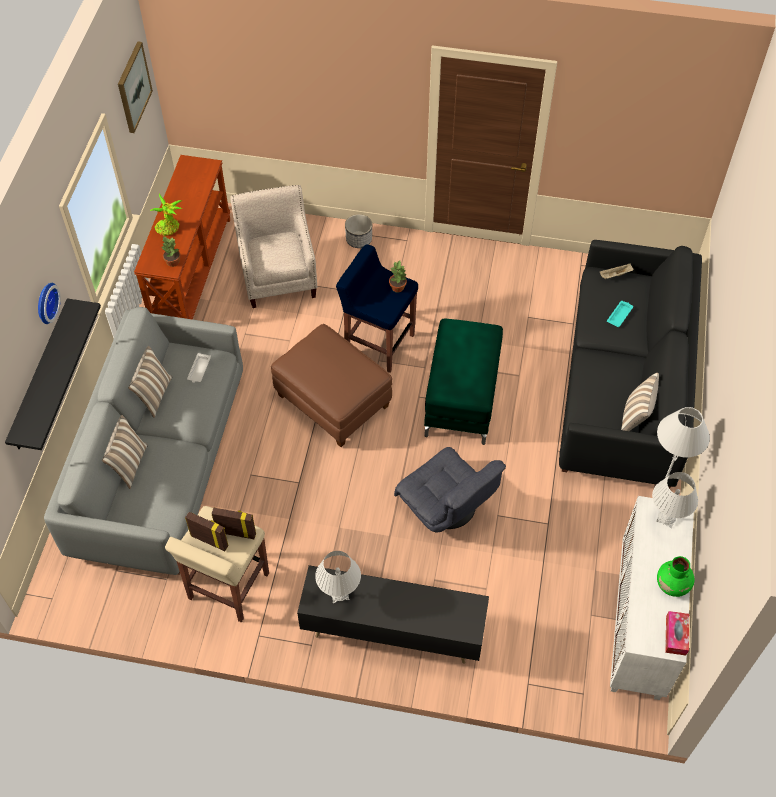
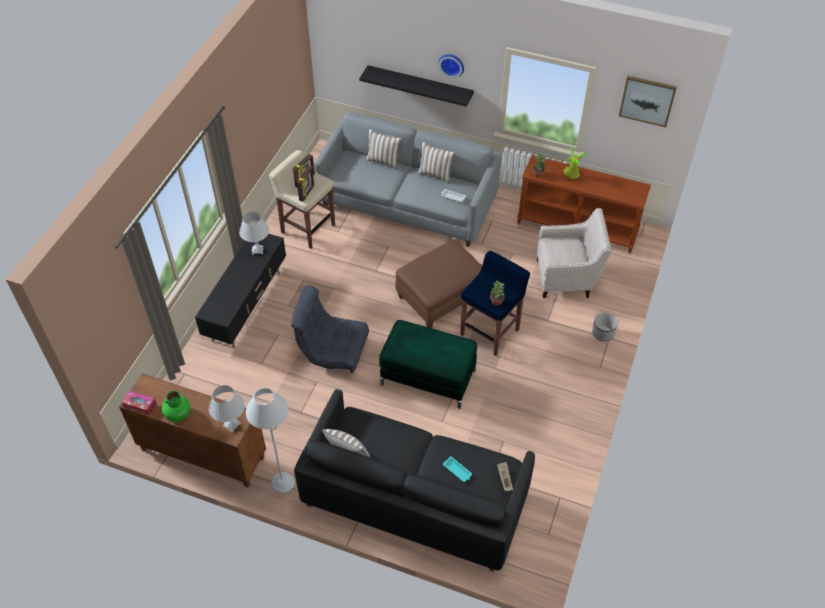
camera: 100 degrees right, 5 degrees down
(447, 506) = (333, 351): grey armchair -> grey armchair turned 45 degrees clockwise
(641, 623) = (202, 454): white cabinet -> brown cabinet

